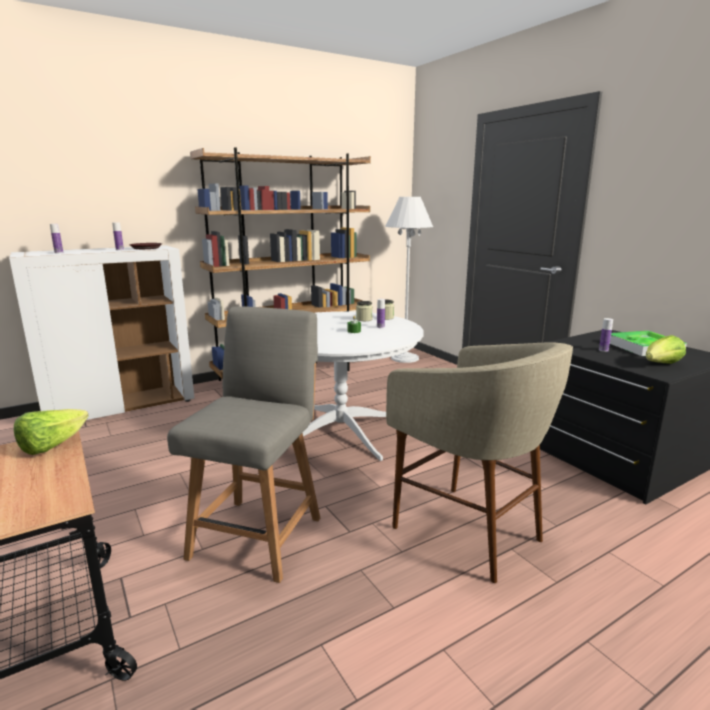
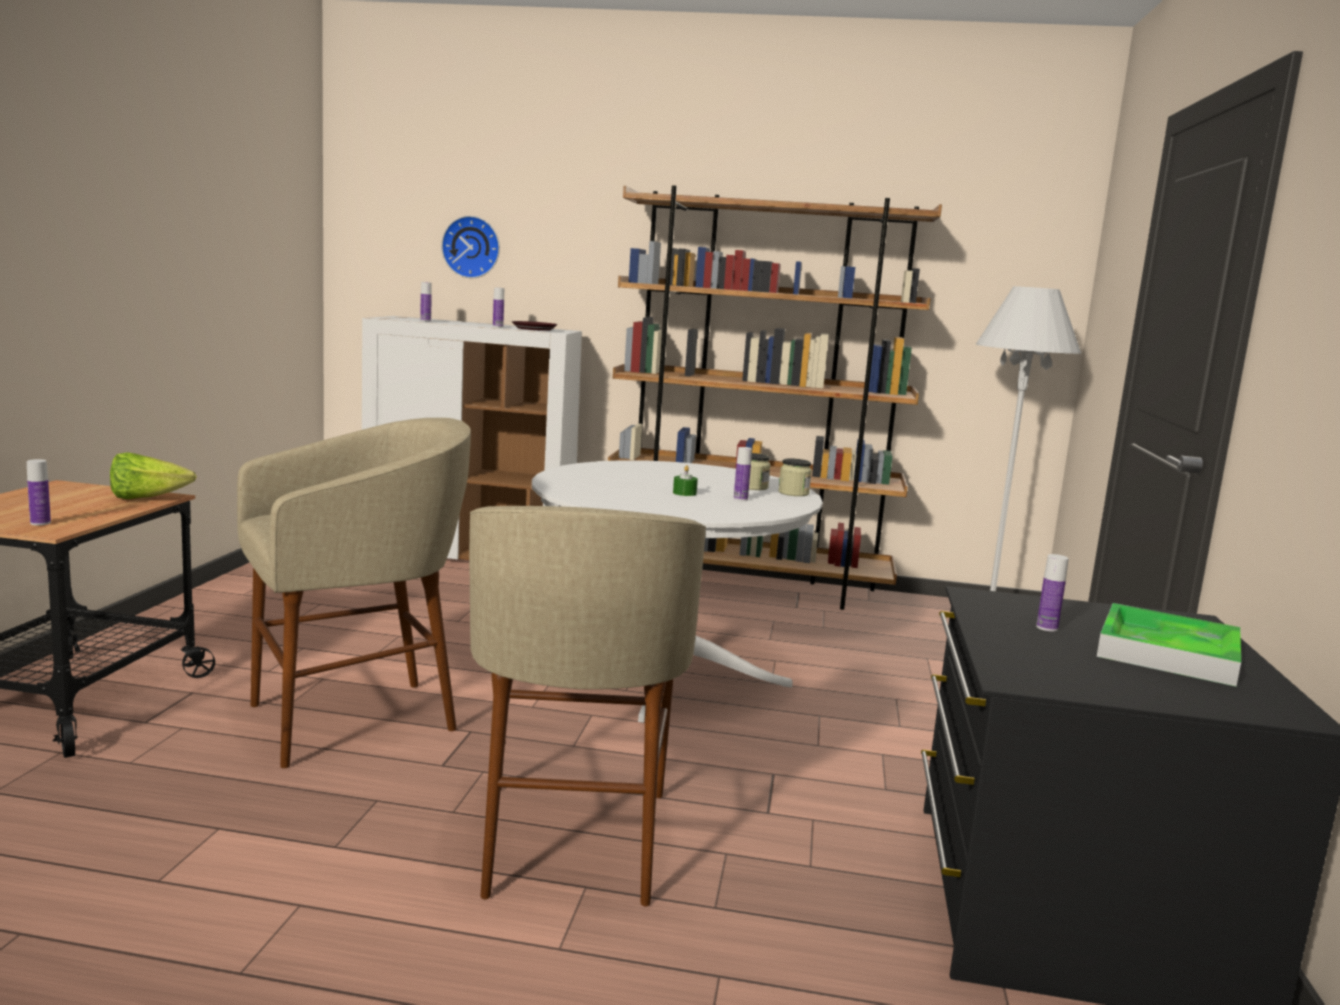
camera: 40 degrees right, 5 degrees down
(33, 503) = (40, 523): none -> bottle
(69, 194) = (472, 247): none -> wall clock
(258, 534) = (355, 720): grey chair -> beige stool
(661, 365) = (1081, 675): lettuce -> none

